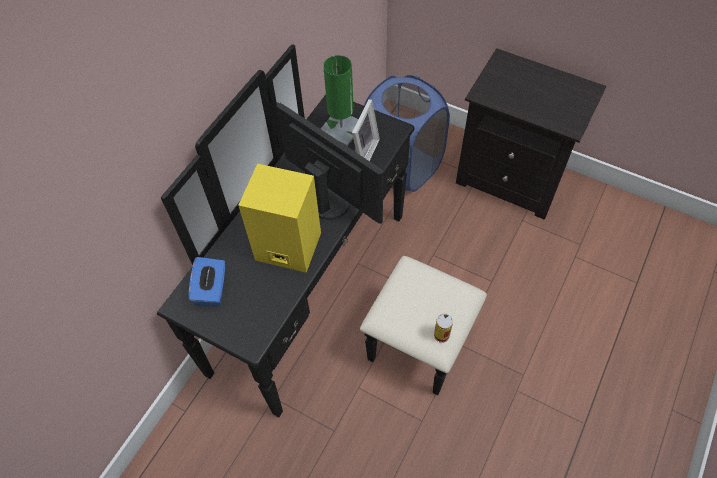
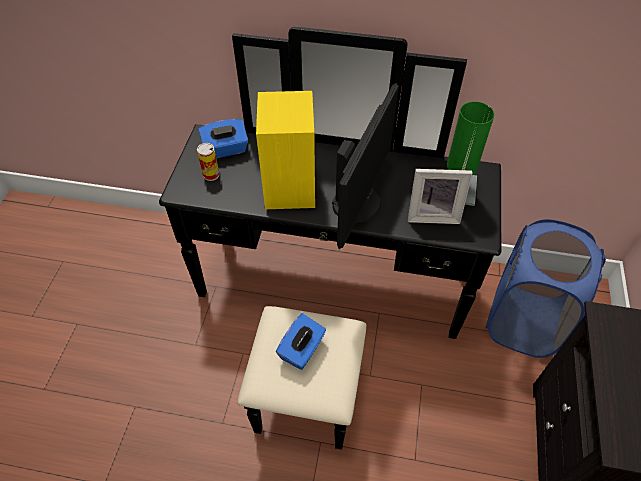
camera: 70 degrees right, 5 degrees down
(419, 306) = (302, 350): none -> blue tissue box
(441, 335) = (273, 381): can -> can (211, 174)

